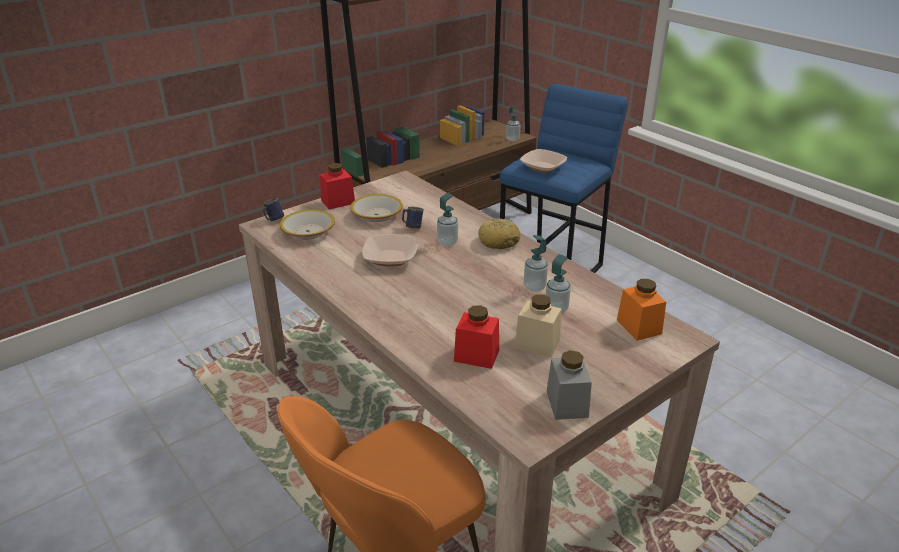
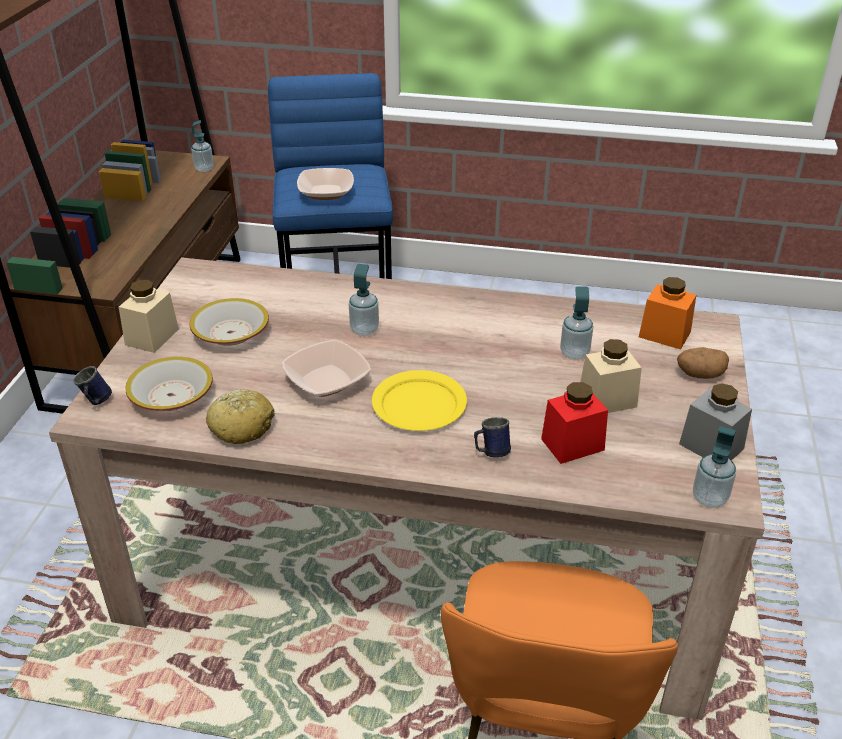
camera: 40 degrees left, 5 degrees up
(338, 202) = (152, 337): red jar -> beige jar
(412, 227) = (296, 329): blue mug -> blue mug (491, 452)
(421, 292) = (419, 404): none -> yellow plate
(499, 241) = (418, 303): bread -> bread (242, 426)
(534, 287) = (523, 339): soap dispenser -> soap dispenser (709, 498)
(627, 361) = (699, 374): none -> potato

